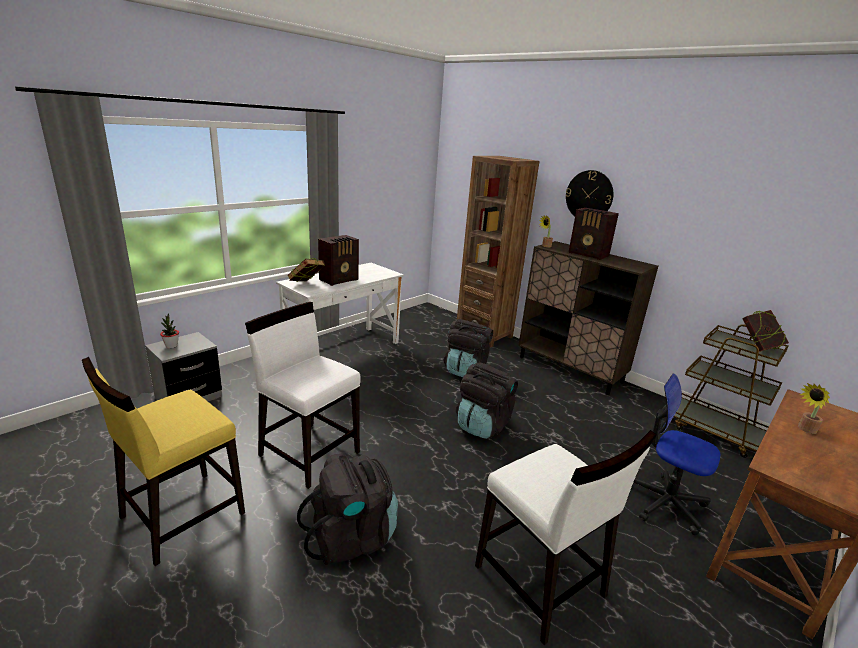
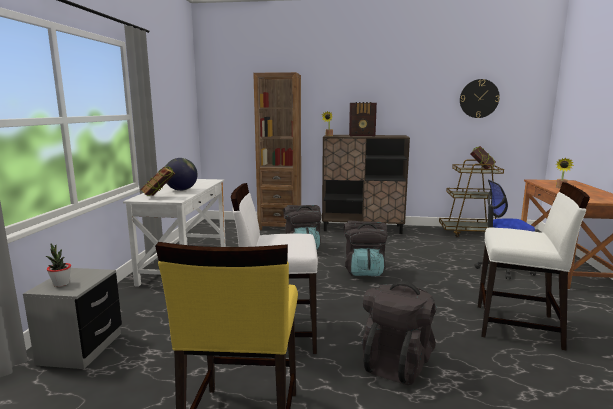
camera: 35 degrees left, 10 degrees down
(340, 280) = (181, 190): radio -> globe
(589, 195) = (345, 95): wall clock -> wall clock (479, 98)

